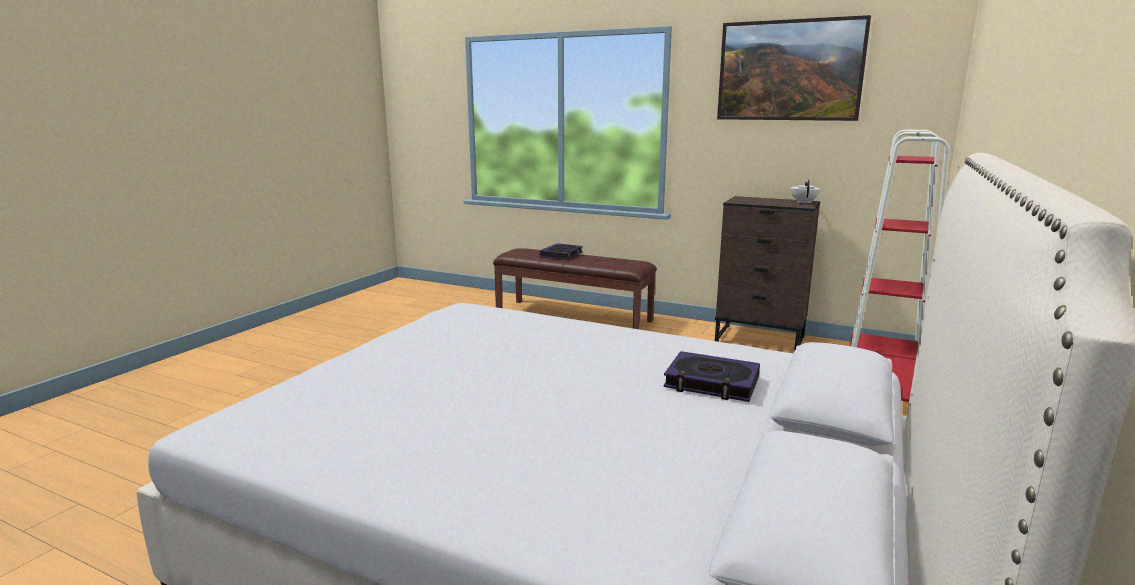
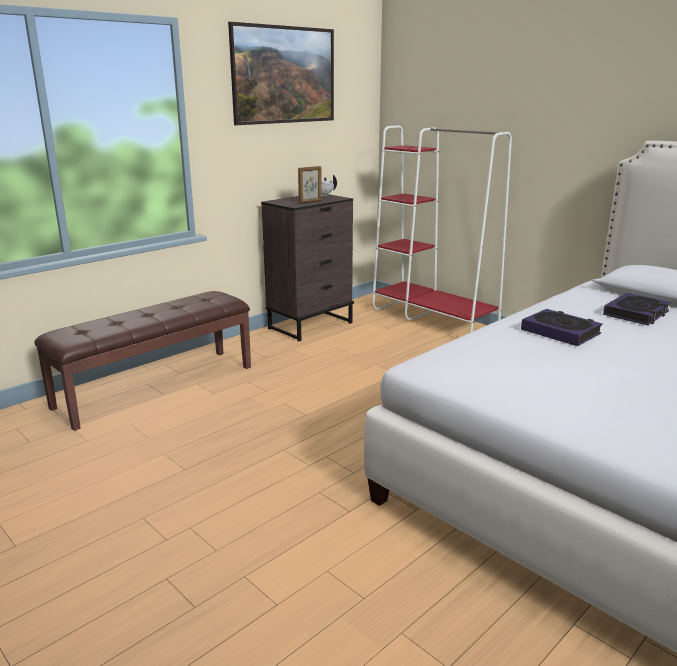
camera: 70 degrees left, 5 degrees up
(561, 255) = (128, 317): book -> book (560, 332)
(762, 203) = (310, 202): none -> picture frame

